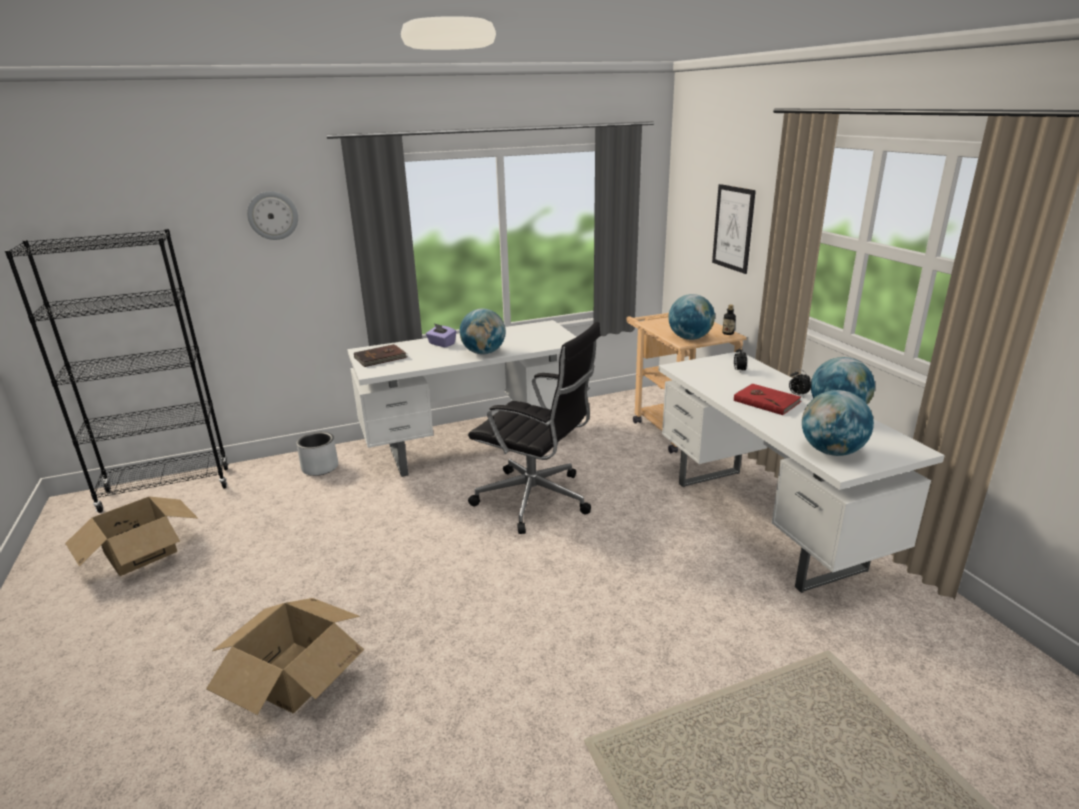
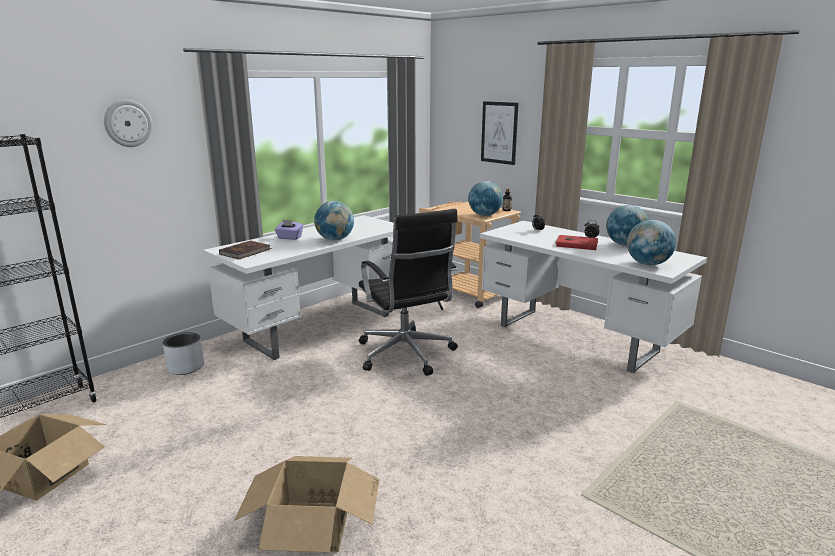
camera: 25 degrees left, 5 degrees down
(536, 500) = (406, 355): black office chair -> black office chair turned 60 degrees clockwise

